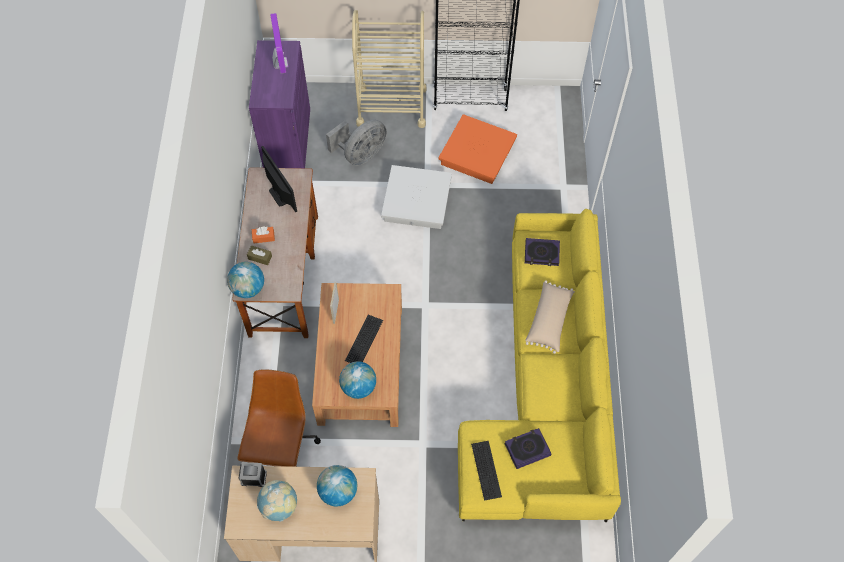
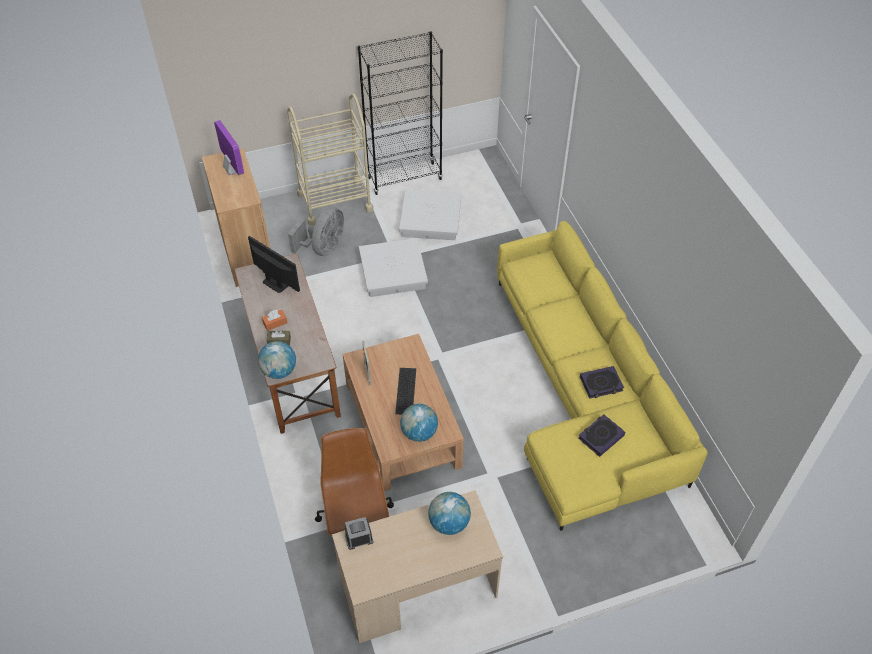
camera: 20 degrees left, 10 degrees down
(279, 506) = (397, 556): globe -> none
(287, 140) = (247, 254): purple cabinet -> brown cabinet
(477, 153) = (431, 219): orange storage box -> white storage box
(487, 470) = (573, 466): keyboard -> none
(541, 254) = (535, 273): book -> book (601, 384)
(549, 320) = (568, 324): beige pillow -> none

